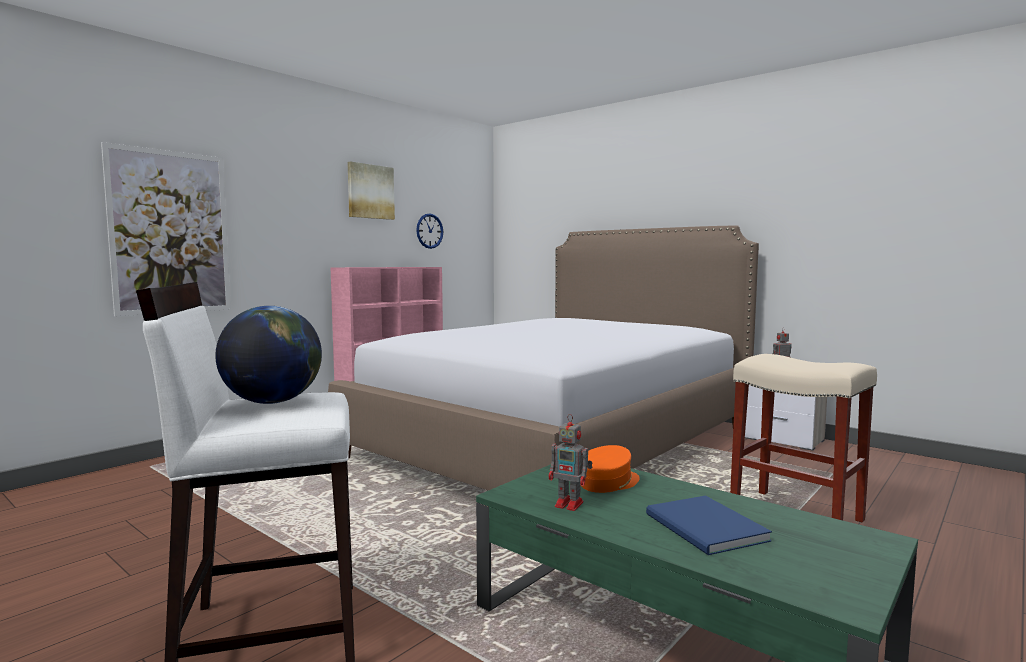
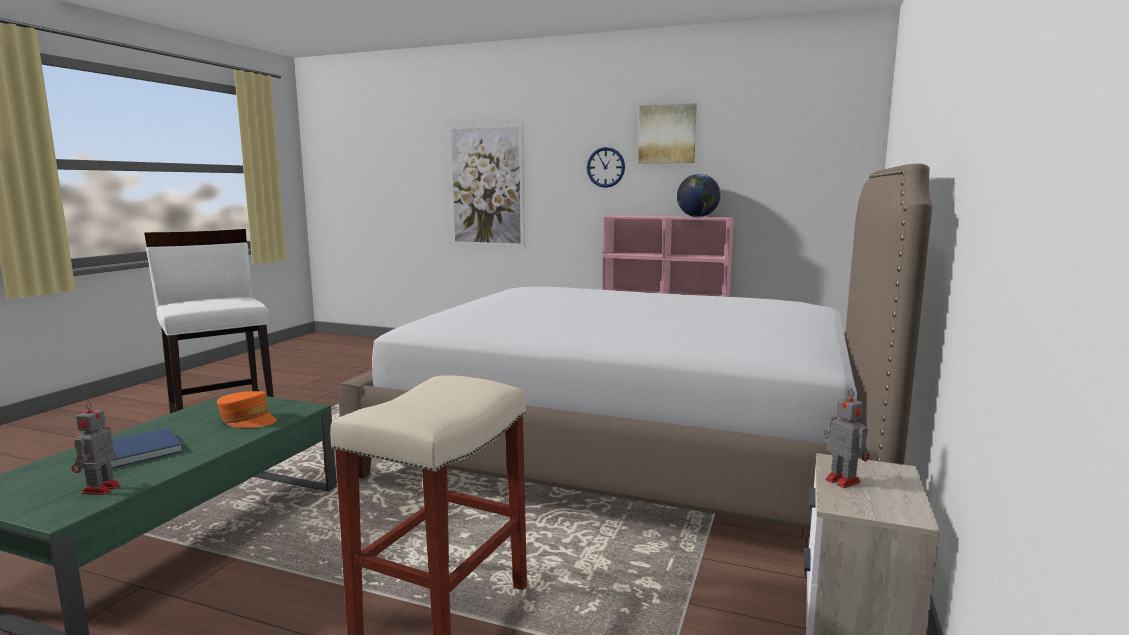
camera: 70 degrees right, 5 degrees up
(272, 402) = (214, 300): globe -> globe (697, 217)
(429, 231) = (752, 173): wall clock -> wall clock (605, 167)
(570, 504) = (201, 413): toy robot -> toy robot (100, 490)

